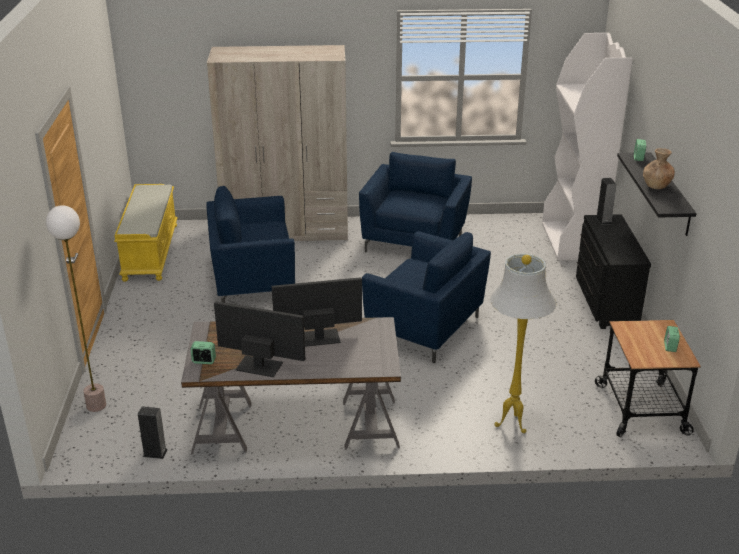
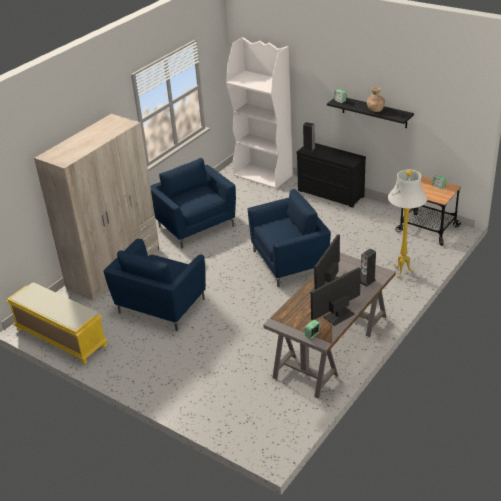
camera: 50 degrees left, 5 degrees up
(96, 405) = (227, 424): floor lamp -> none
(155, 453) = (303, 413): speaker -> speaker (367, 281)

